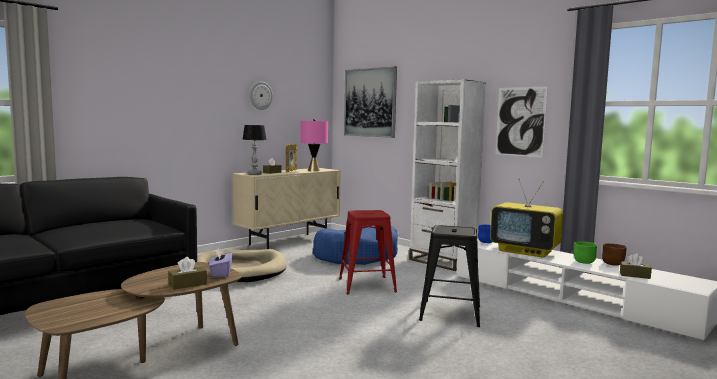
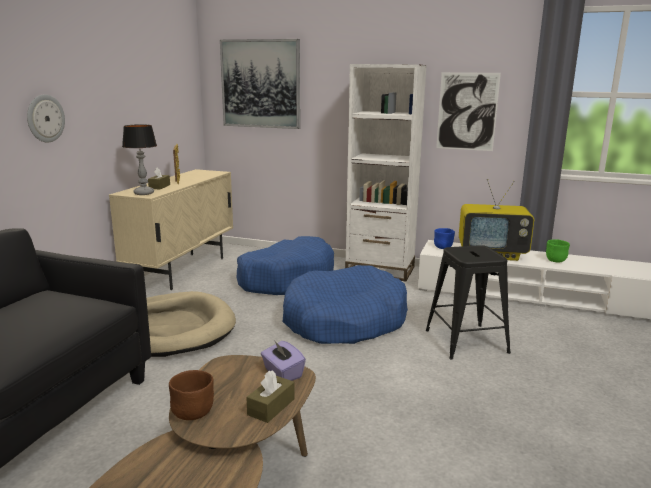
camera: 25 degrees left, 10 degrees up
(260, 95) = (127, 80): wall clock -> wall clock (45, 118)
(314, 170) = (203, 176): pink table lamp -> none
(366, 285) = (344, 321): red stool -> blue dog bed
(613, 264) = (579, 259): brown bowl -> brown bowl (194, 414)
(634, 275) = (612, 270): brown tissue box -> none

